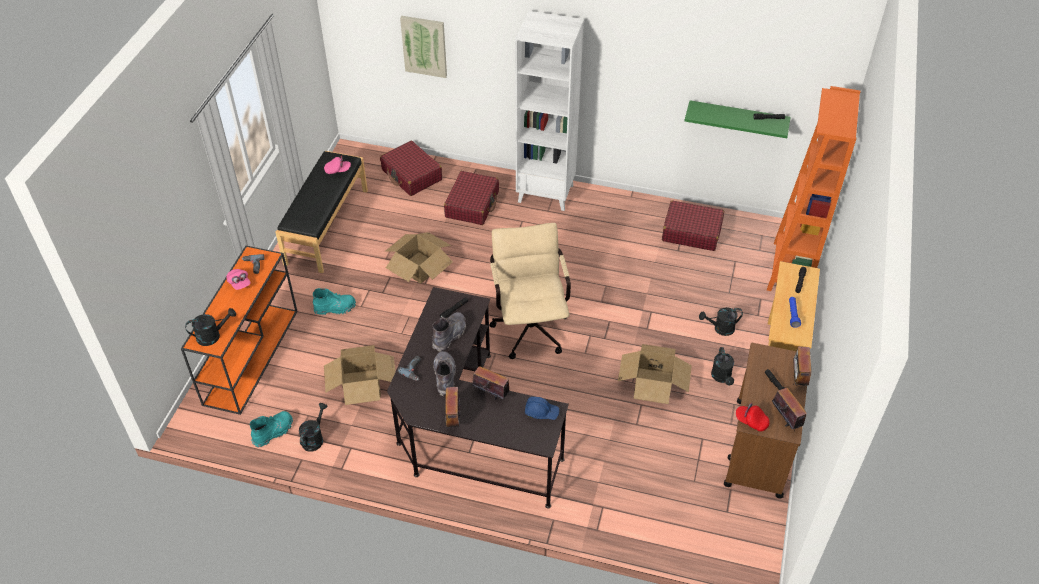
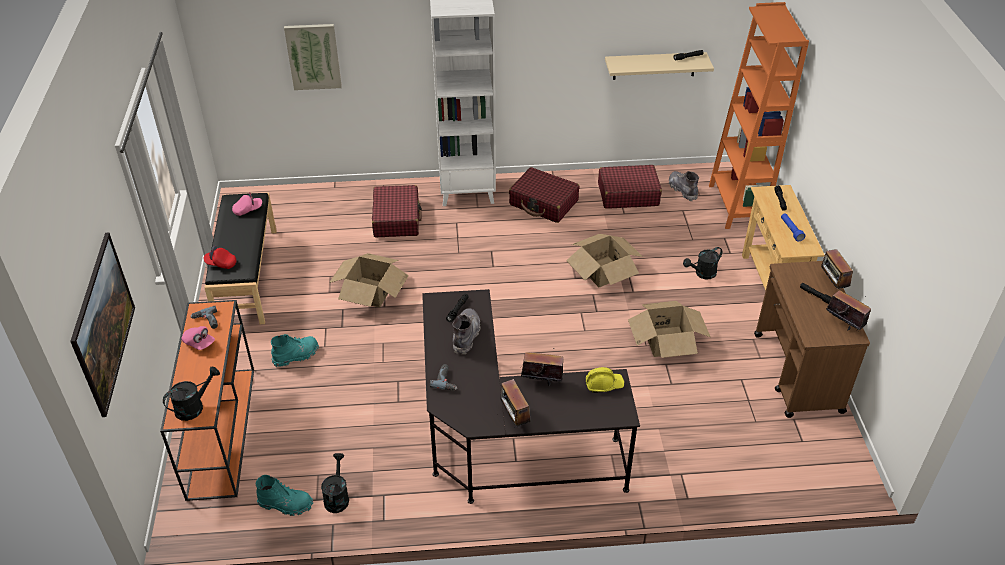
camera: 20 degrees left, 5 degrees down
(150, 271) = (110, 341): none -> picture
(273, 432) = (286, 504): turquoise boot -> turquoise boot turned 75 degrees clockwise
(362, 384) = (364, 425): cardboard box -> cardboard box (603, 271)
(411, 175) = (318, 205): red suitcase -> red suitcase (544, 203)
(445, 376) = (483, 377): grey boot -> grey boot (682, 190)
(529, 325) = (515, 318): beige office chair -> none
(541, 412) = (604, 384): blue hard hat -> yellow hard hat
(722, 378) = (728, 318): black watering can -> none
(737, 118) = (654, 65): green shelf -> beige shelf
(751, 421) = (813, 335): red cap -> red cap (221, 263)

